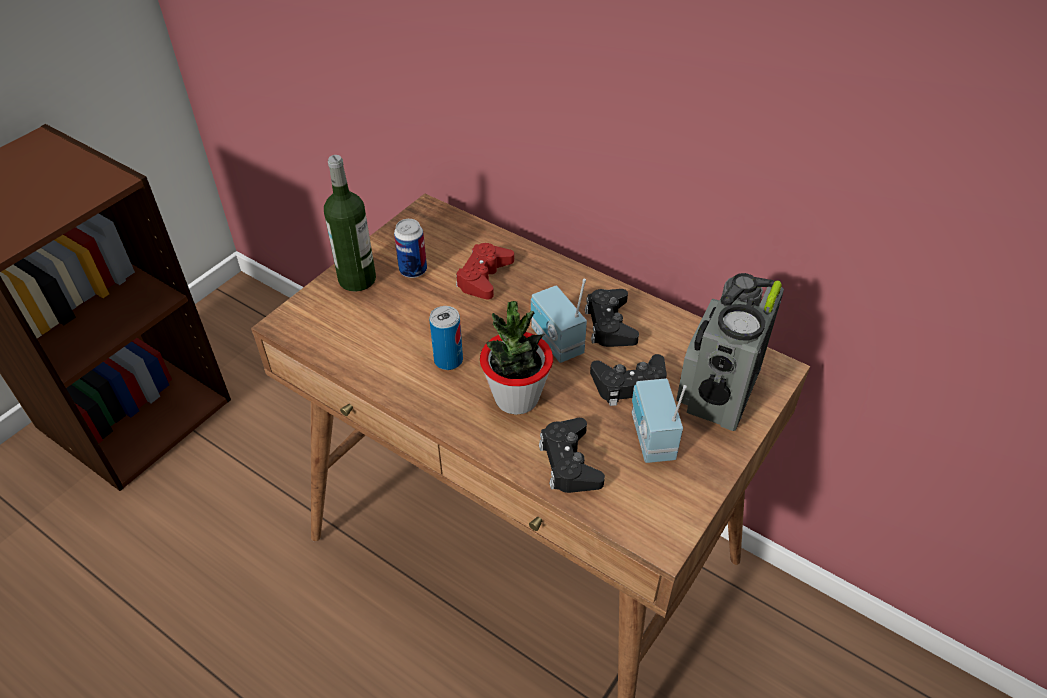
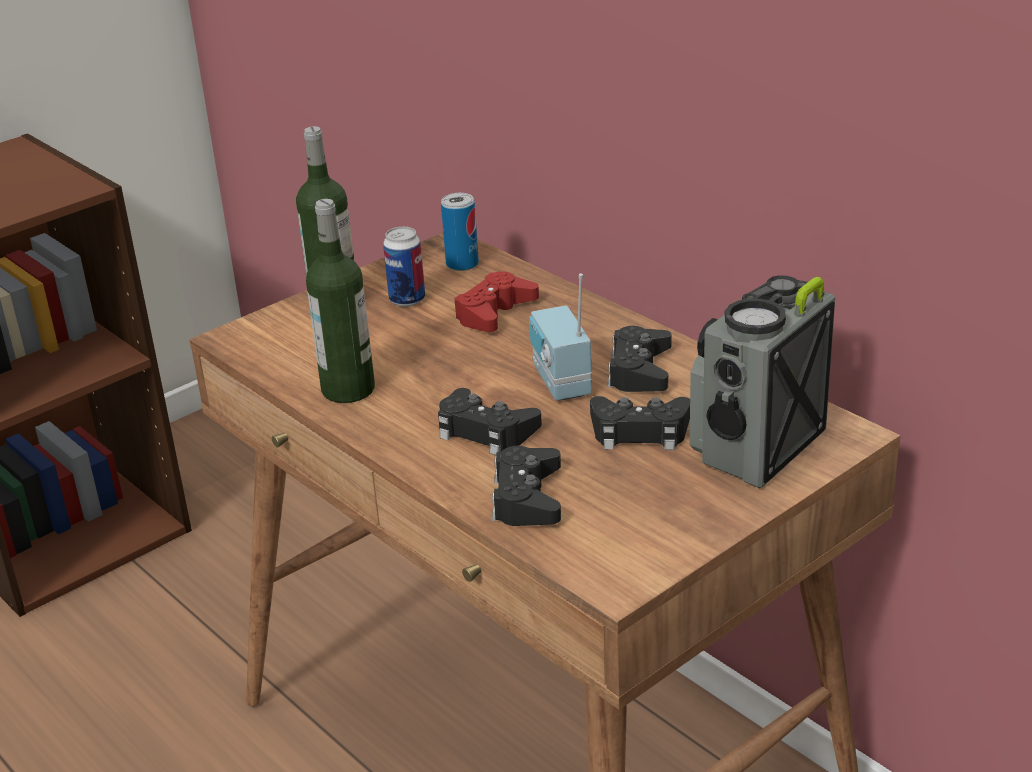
camera: 15 degrees right, 15 degrees down
(397, 368) = (348, 389): none -> bottle
(448, 360) = (415, 388): can -> can (462, 264)
(516, 398) = (485, 431): potted plant -> black game controller
(650, 438) = (644, 485): radio -> none

